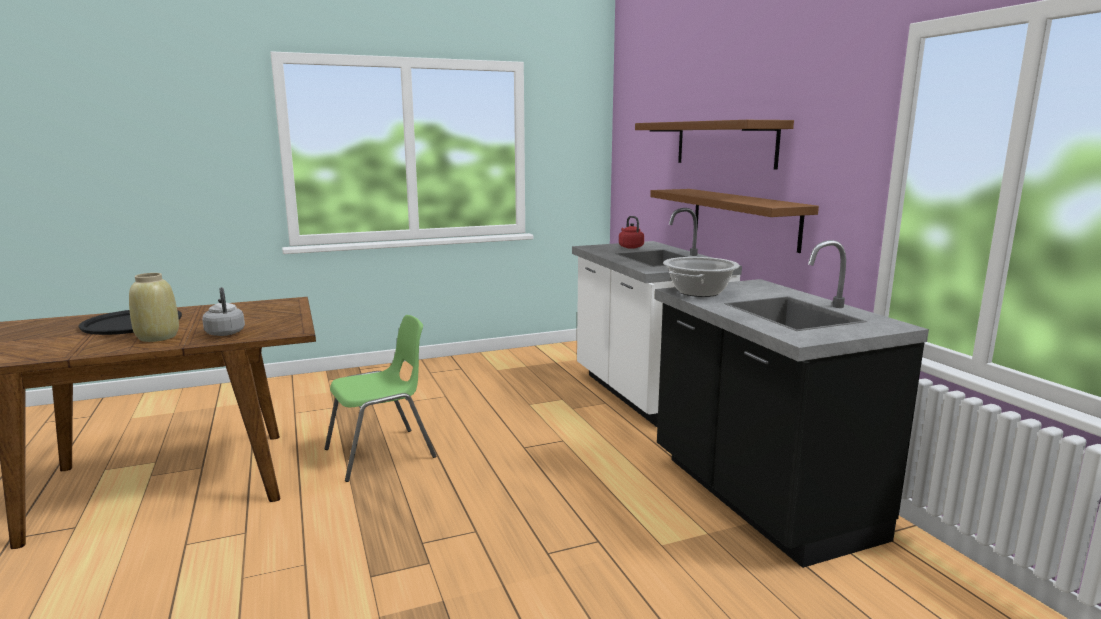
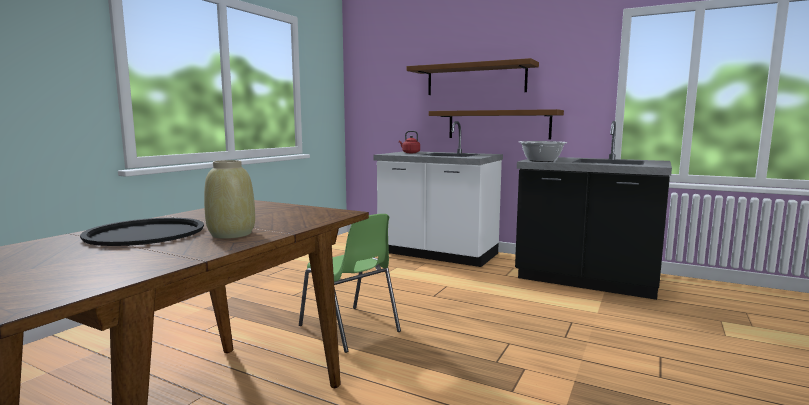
camera: 40 degrees left, 5 degrees down
(225, 332) = (287, 222): grey kettle -> none
(382, 454) = (350, 329): green chair -> green chair turned 120 degrees clockwise

